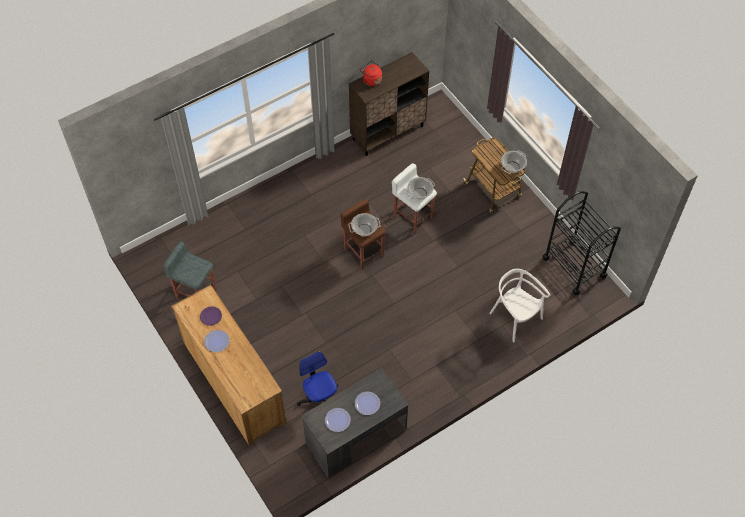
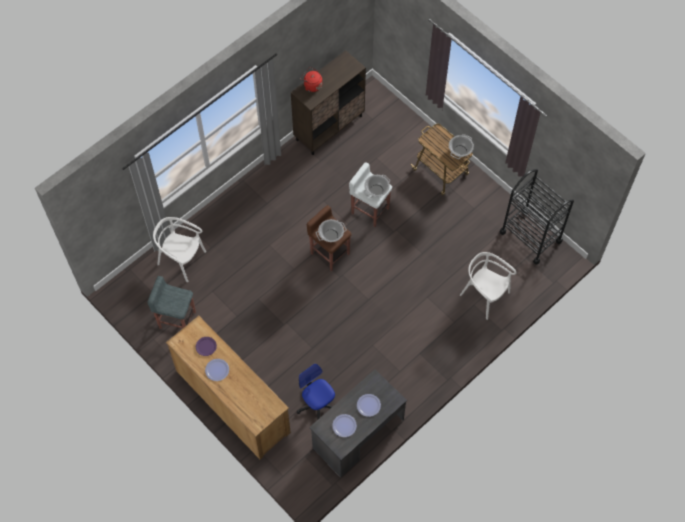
camera: 10 degrees left, 5 degrees up
(213, 236) = (181, 260): none -> white chair

